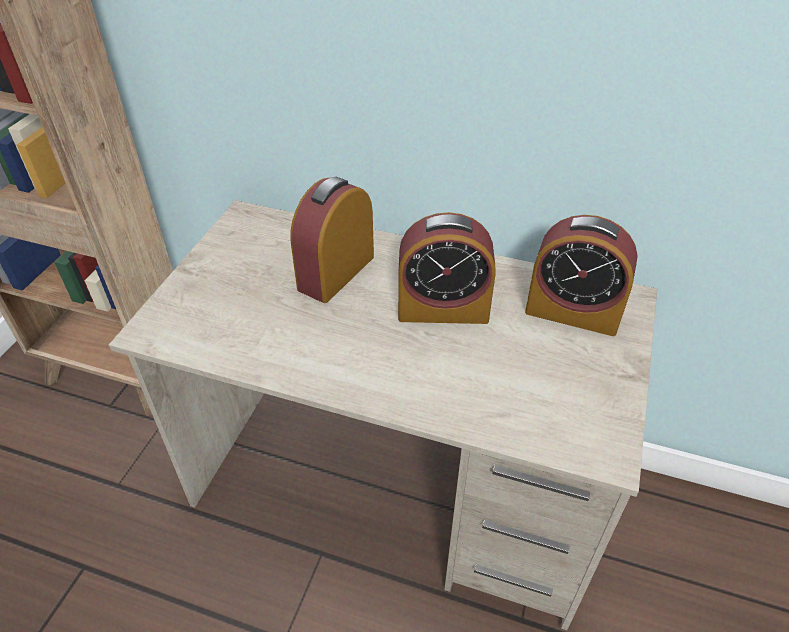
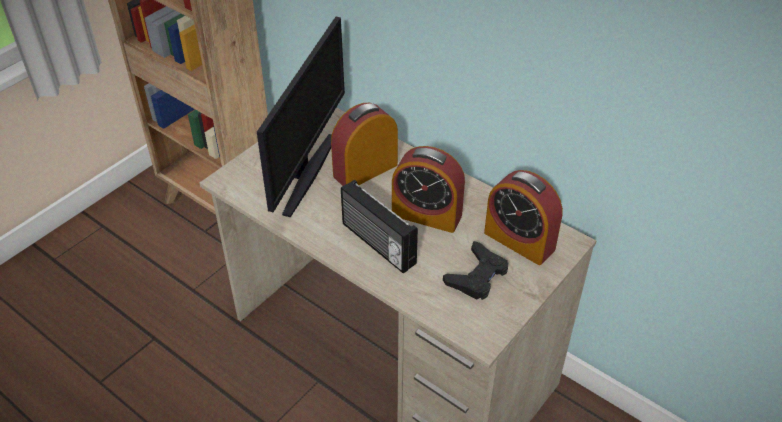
camera: 20 degrees right, 0 degrees up
(260, 295) = (306, 173): none -> monitor
(400, 365) = (377, 244): none -> radio
(550, 371) = (477, 276): none -> black game controller

